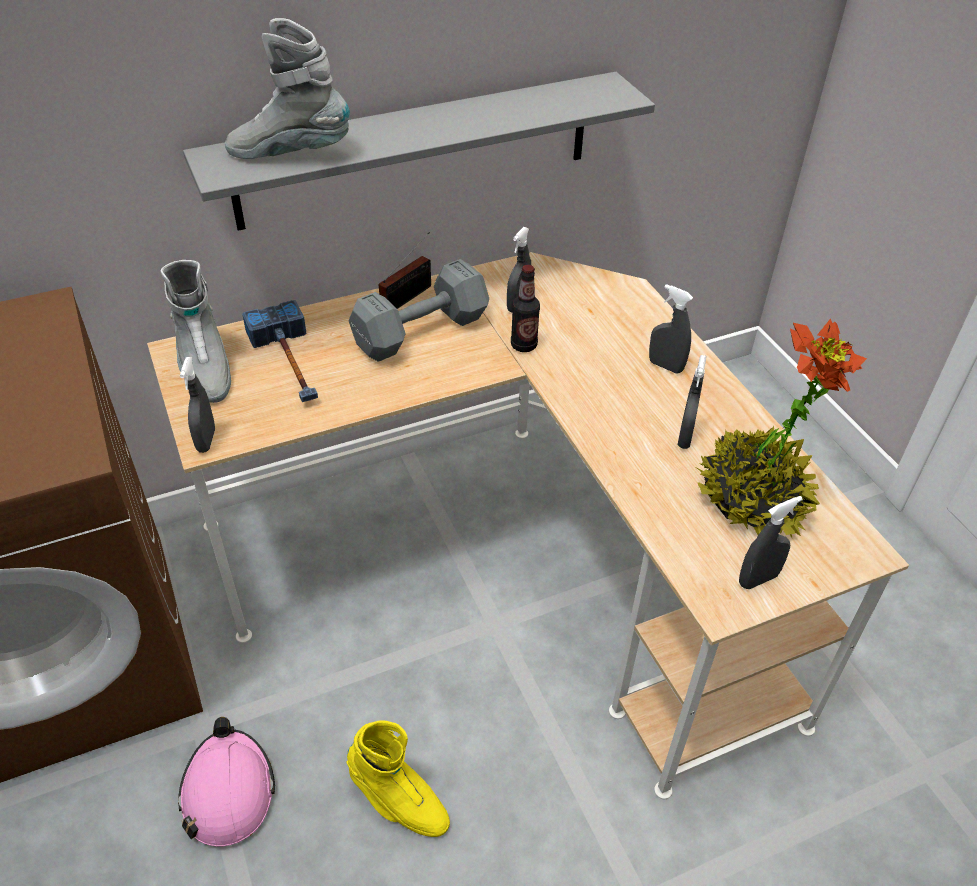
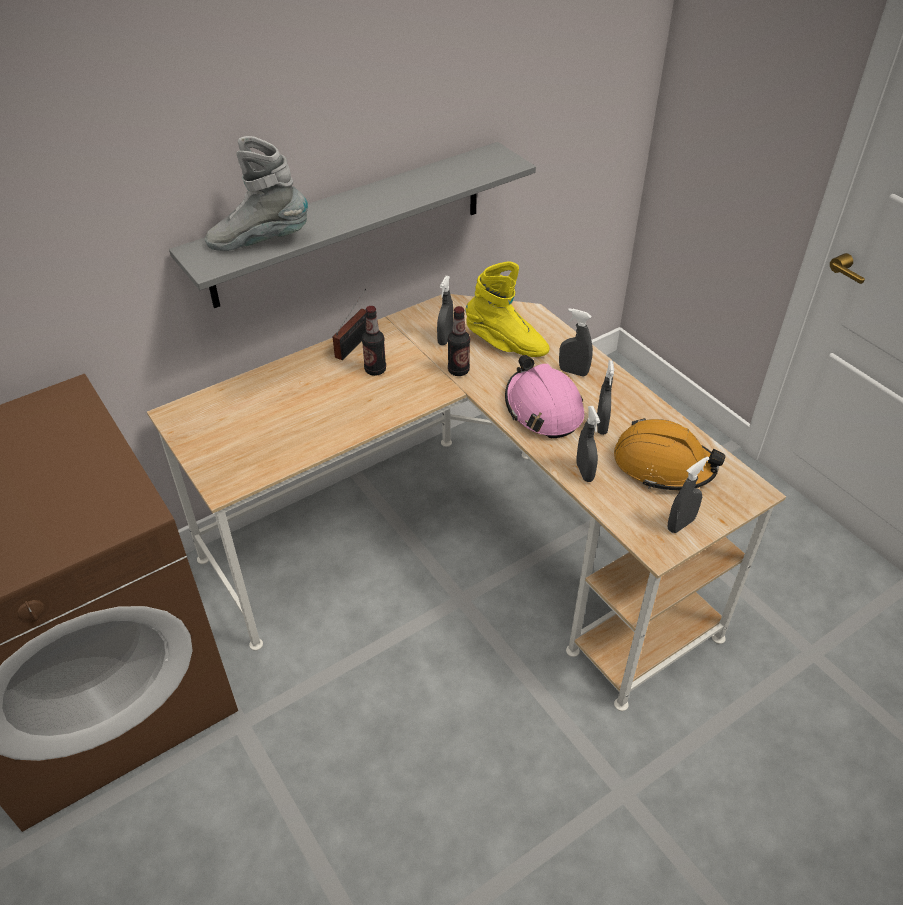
camera: 10 degrees left, 0 degrees up
(204, 368) = (202, 426): grey boot -> none
(206, 440) = (223, 484): grey spray bottle -> grey spray bottle (584, 472)
(228, 792) = (276, 770): pink hard hat -> pink hard hat (543, 408)
(290, 364) = (273, 412): hammer -> none
(398, 801) = (417, 751): yellow boot -> yellow boot (506, 345)
(424, 331) = (375, 370): grey dumbbell -> bottle
(753, 499) = (663, 465): potted plant -> orange hard hat

